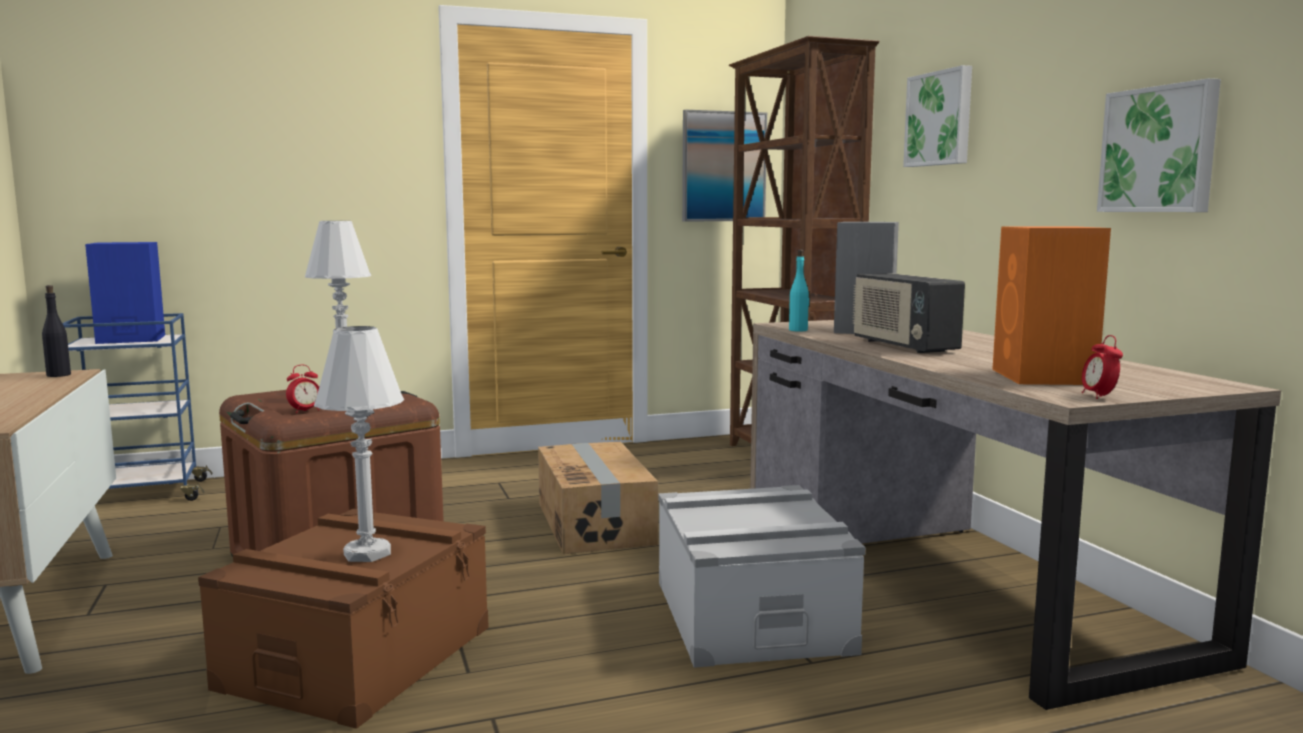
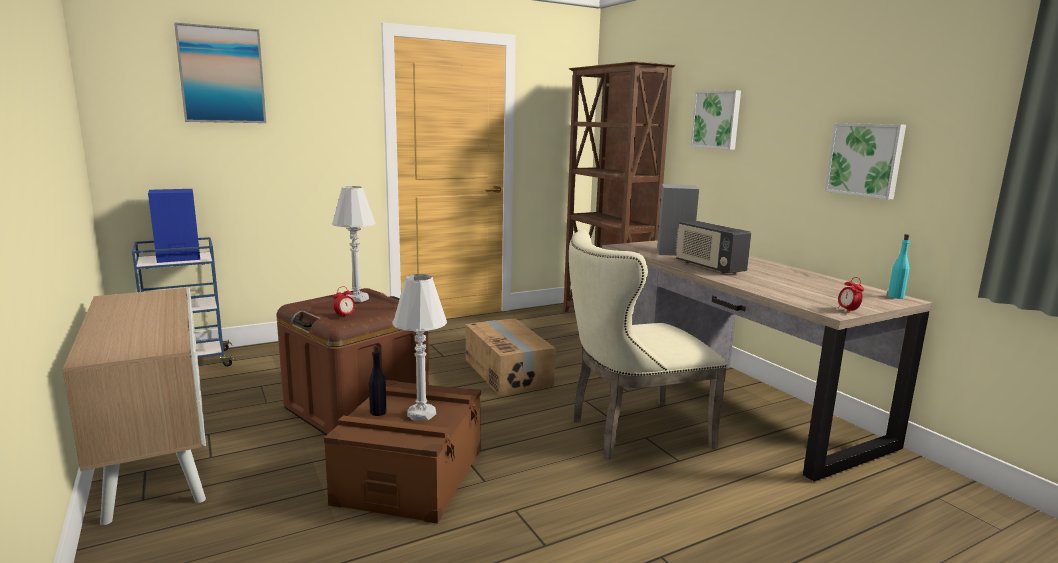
camera: 10 degrees left, 5 degrees up
(59, 375) = (163, 295): black bottle -> black bottle (378, 412)
(723, 166) = (560, 133): picture -> picture (222, 75)
(750, 615) = (631, 432): grey storage box -> beige chair
(798, 330) = (636, 252): turquoise bottle -> turquoise bottle (896, 296)
(1043, 377) = (807, 294): orange speaker -> none

